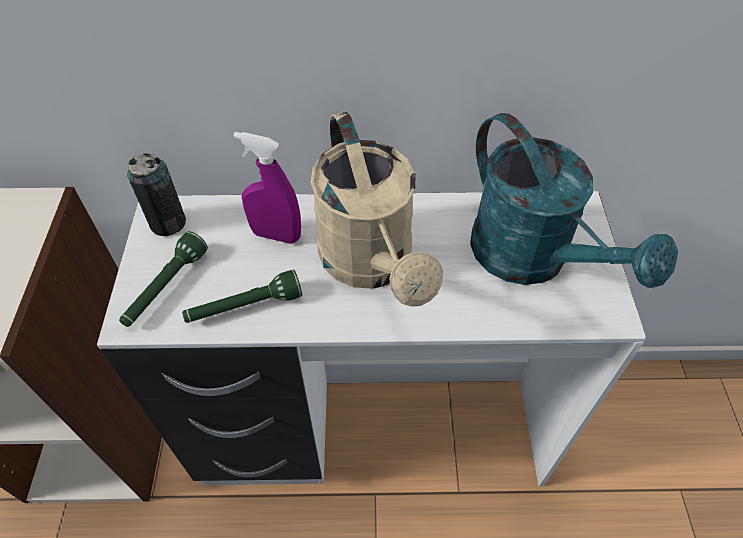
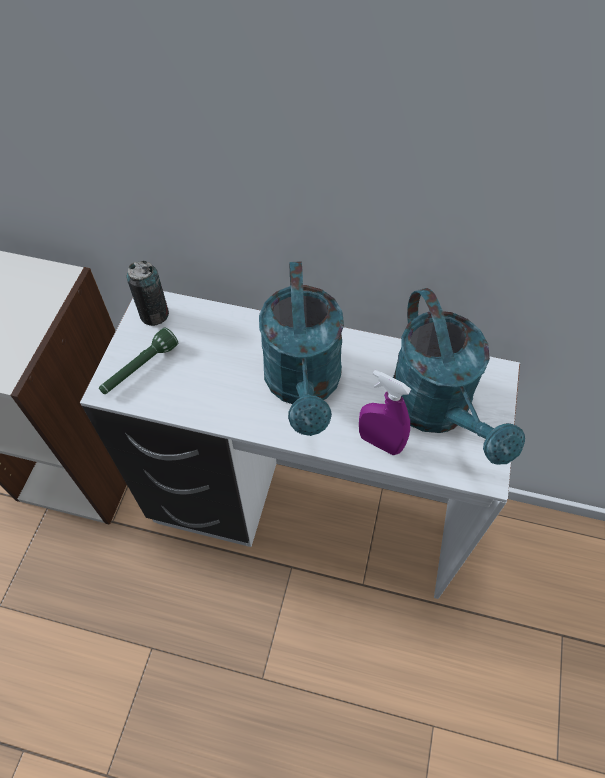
camera: 15 degrees right, 5 degrees up
(244, 307) = (194, 398): green flashlight -> none
(276, 235) = (235, 343): purple spray bottle -> purple spray bottle (380, 442)
(372, 265) = (304, 385): beige watering can -> turquoise watering can

